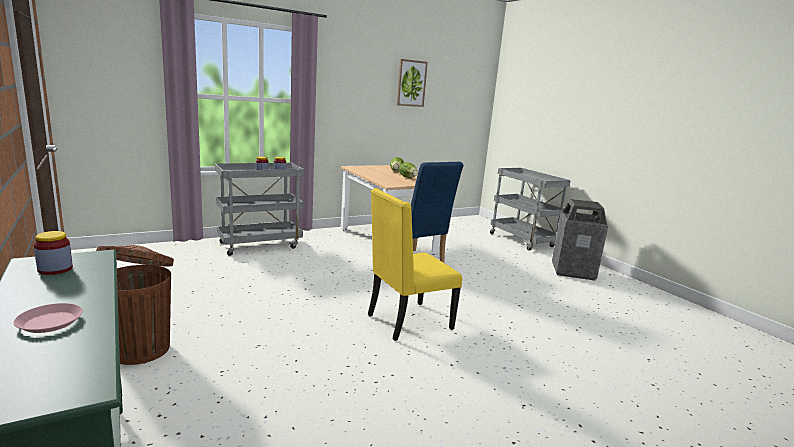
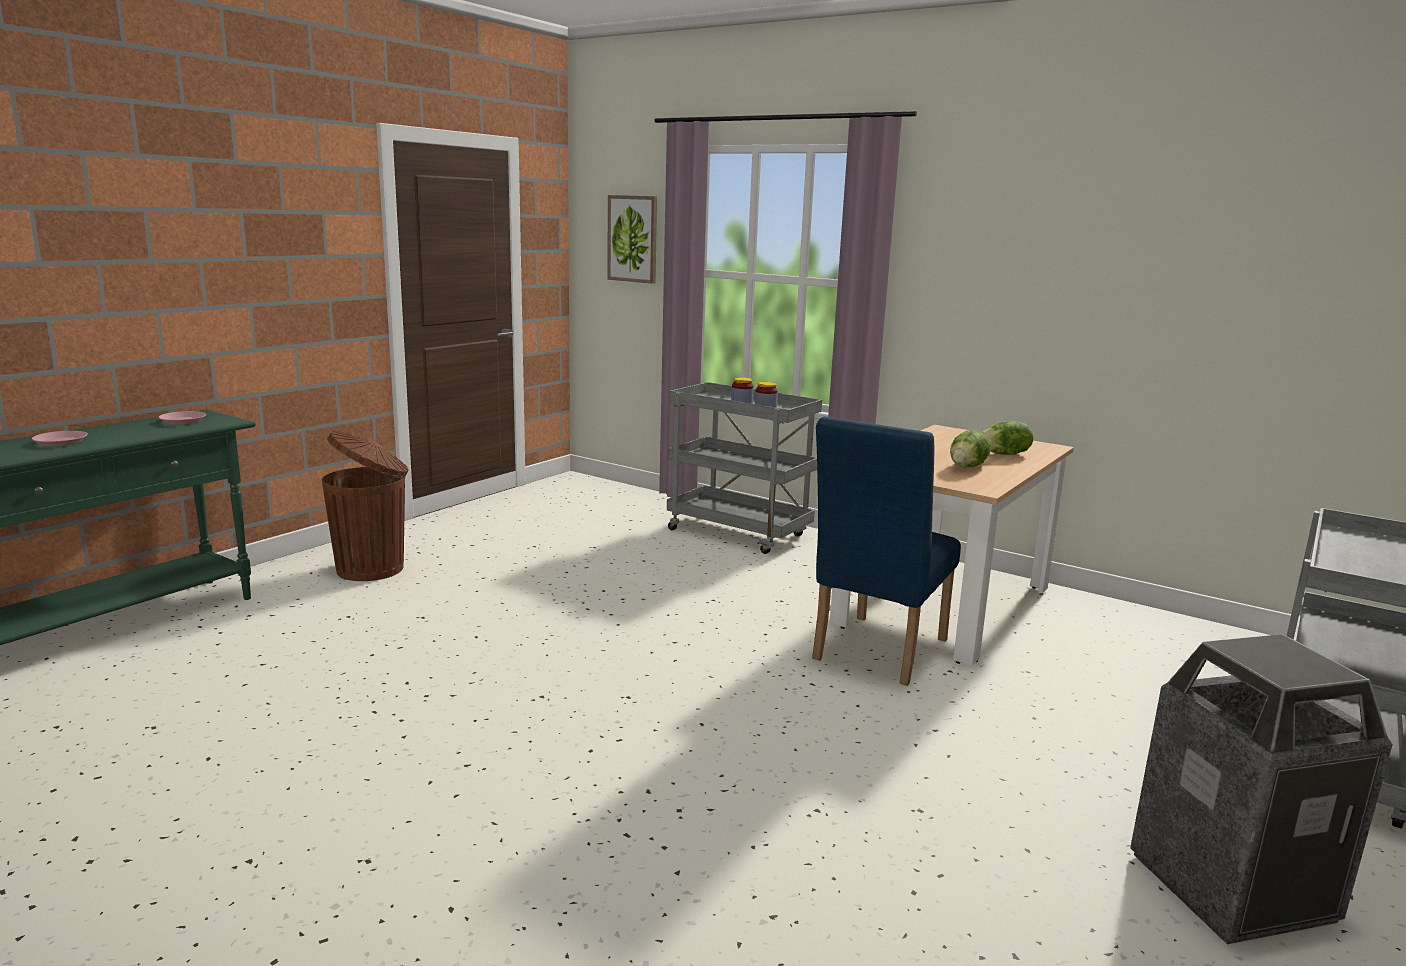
camera: 65 degrees right, 0 degrees up
(55, 269) = (183, 421): jar -> pink plate
(407, 322) = (589, 698): yellow chair -> none
(411, 83) = (1149, 245): picture -> picture (633, 239)

